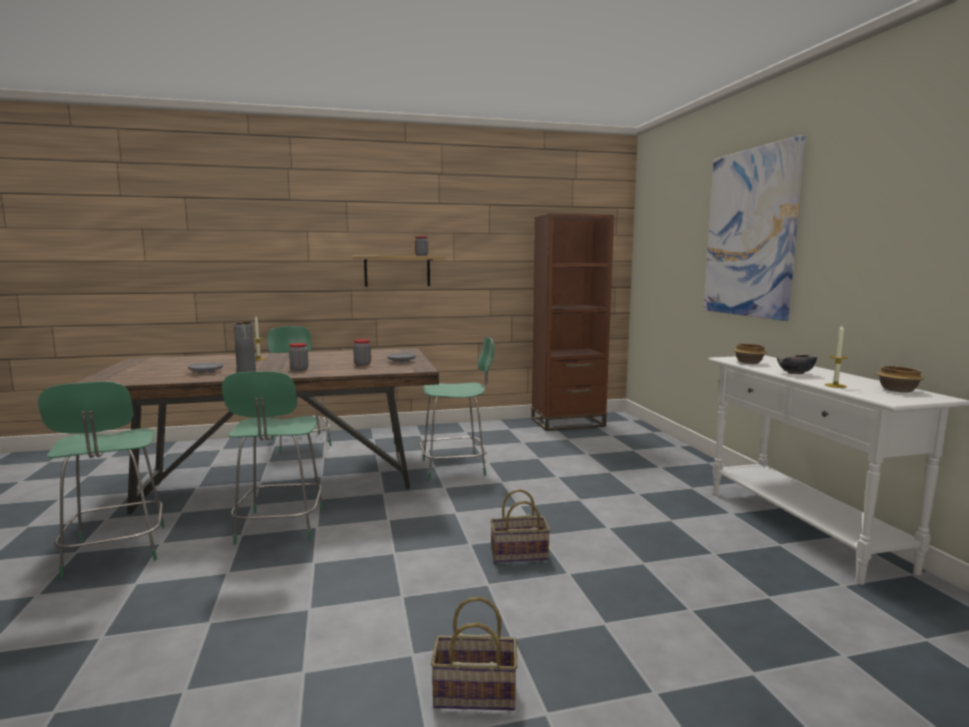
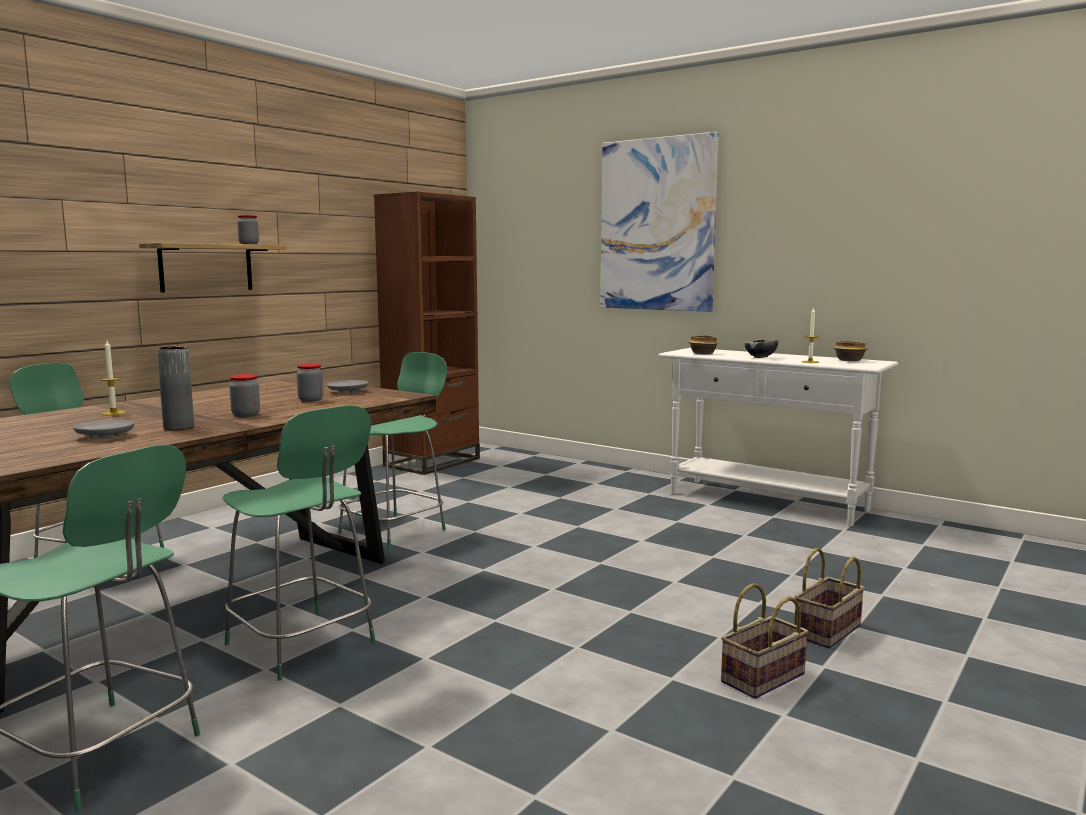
camera: 40 degrees left, 0 degrees up
(518, 555) = (611, 583): basket -> basket (828, 632)

